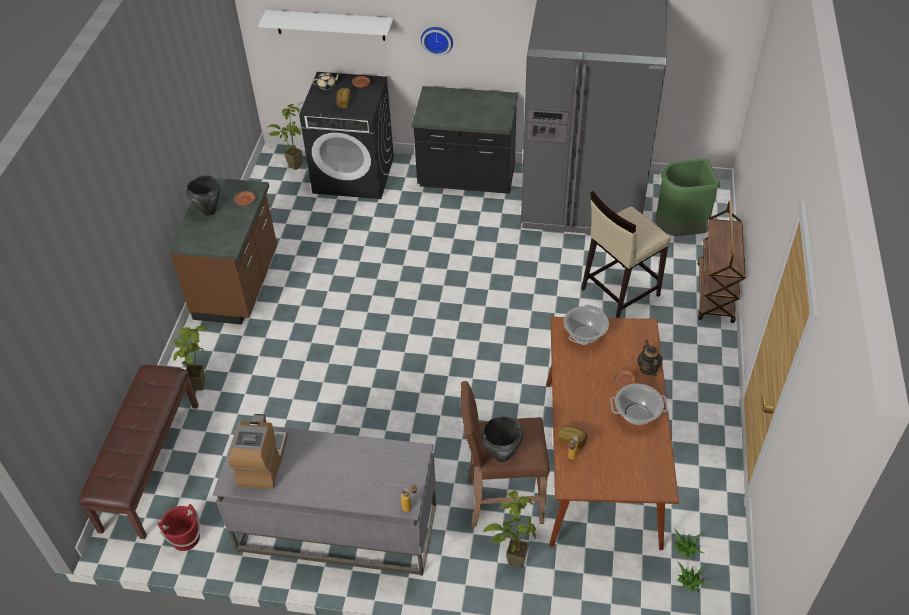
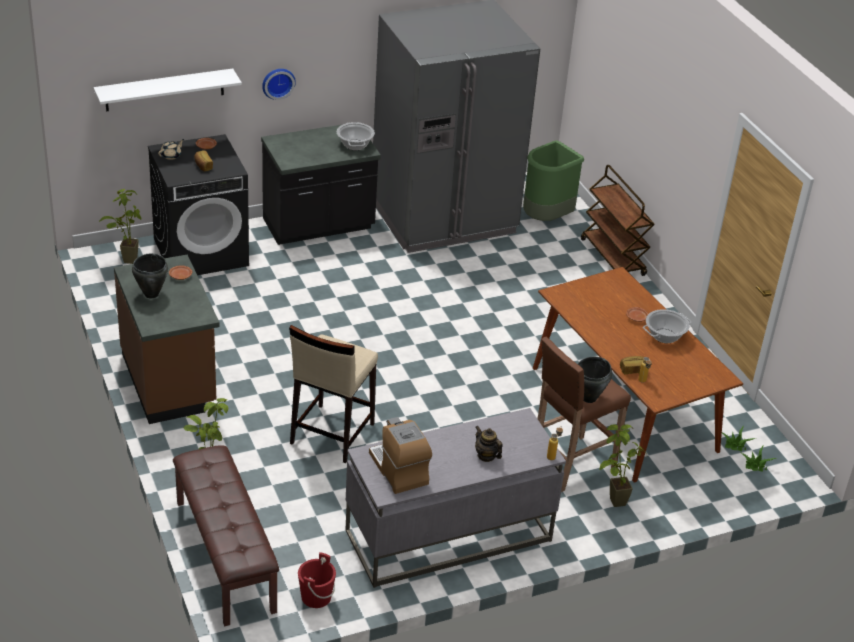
camera: 35 degrees left, 10 degrees down
(585, 334) = (577, 294): cooking pot -> cooking pot (355, 145)
(619, 292) = (535, 280): beige stool -> beige stool (331, 434)
(648, 368) = (646, 303): teapot -> teapot (486, 456)

